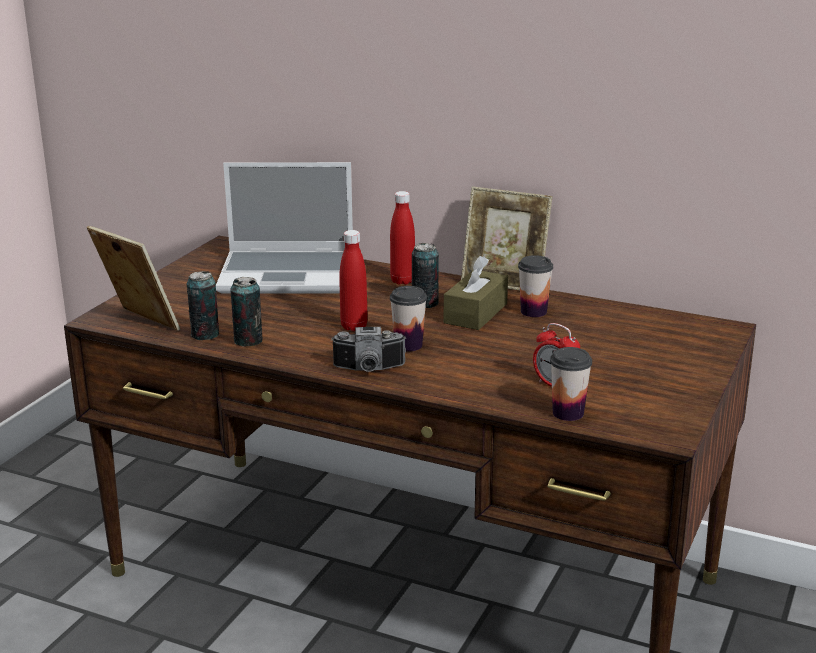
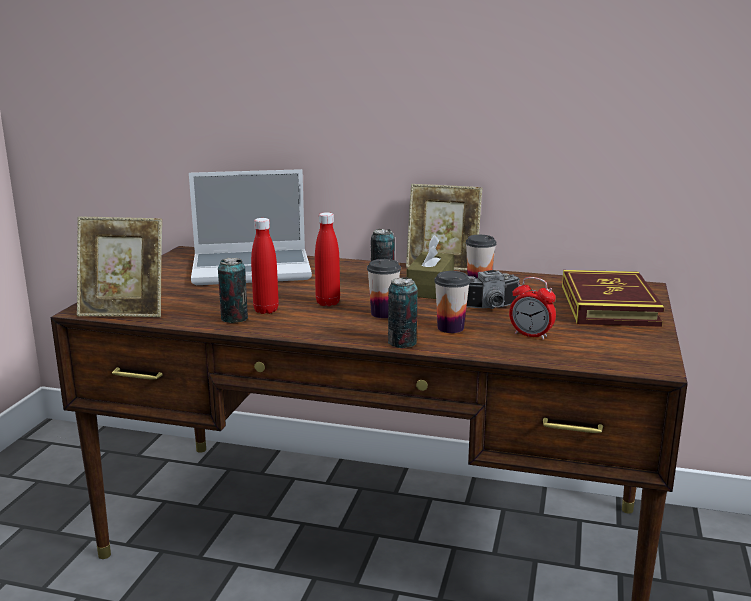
camera: 10 degrees left, 5 degrees down
(138, 324) = (124, 311): picture frame -> picture frame turned 150 degrees clockwise
(205, 335) = (191, 316): can -> can (402, 343)
(369, 370) = (357, 334): camera -> camera (491, 308)
(402, 281) = (355, 269): red bottle -> red bottle (266, 310)
(568, 413) = (555, 356): cup -> cup (450, 328)
(667, 351) = (608, 305): none -> book

